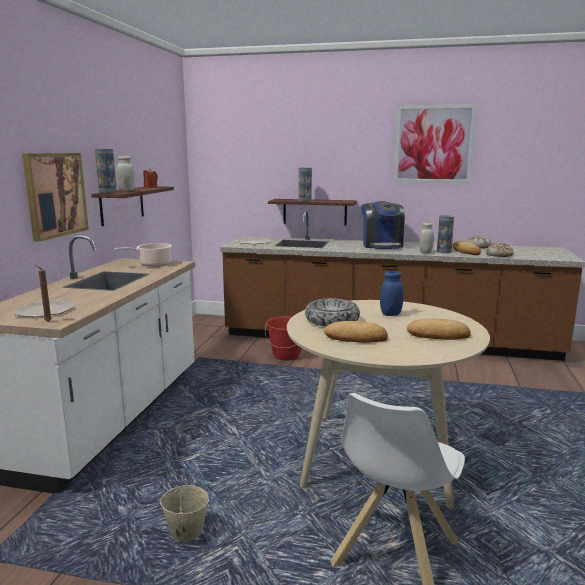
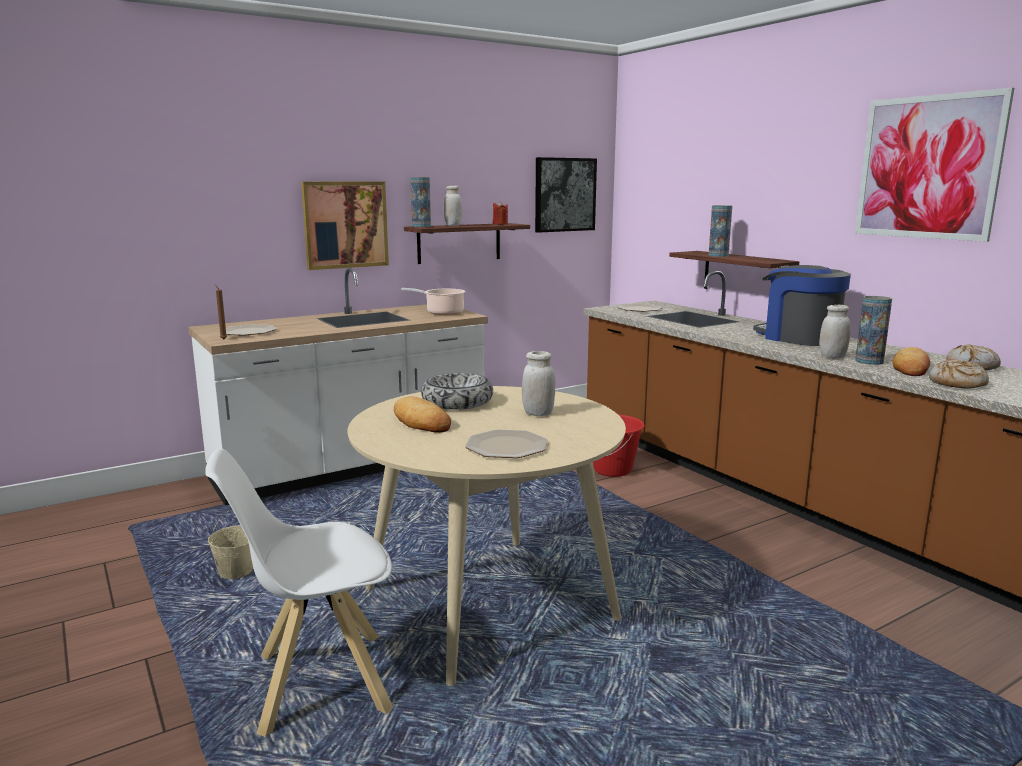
camera: 45 degrees right, 0 degrees up
(168, 162) = (564, 194): none -> picture
(382, 245) = (798, 338): coffee machine -> coffee machine turned 105 degrees clockwise
(391, 314) = (538, 413): blue jar -> white jar
(438, 335) = (506, 446): bread -> plate

